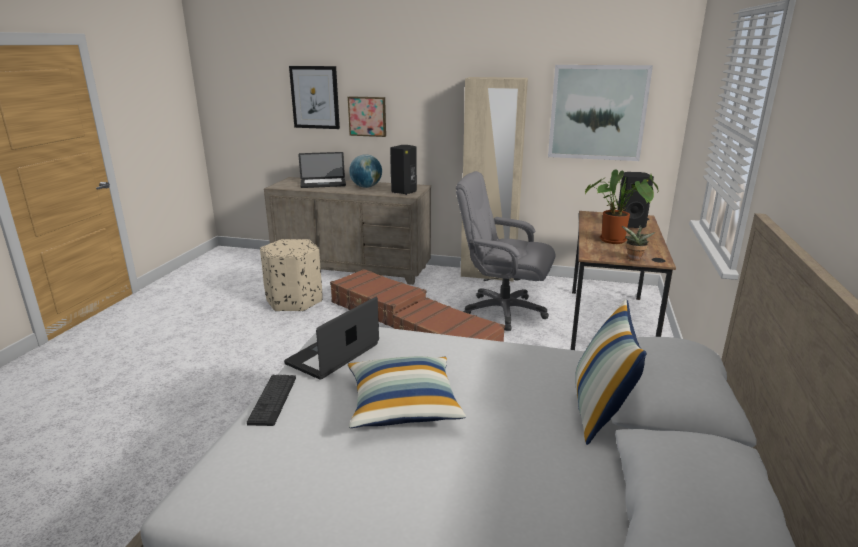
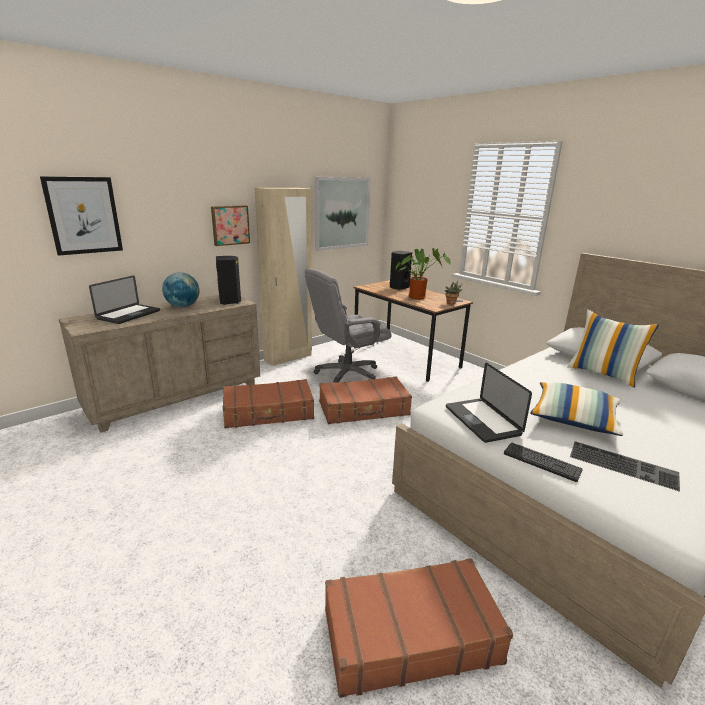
camera: 55 degrees left, 0 degrees up
(151, 469) = (409, 634): none -> brown suitcase
(295, 301) = (187, 445): beige ottoman -> none
(311, 452) = (624, 464): none -> keyboard
(367, 116) = (155, 232): picture -> picture (230, 225)

